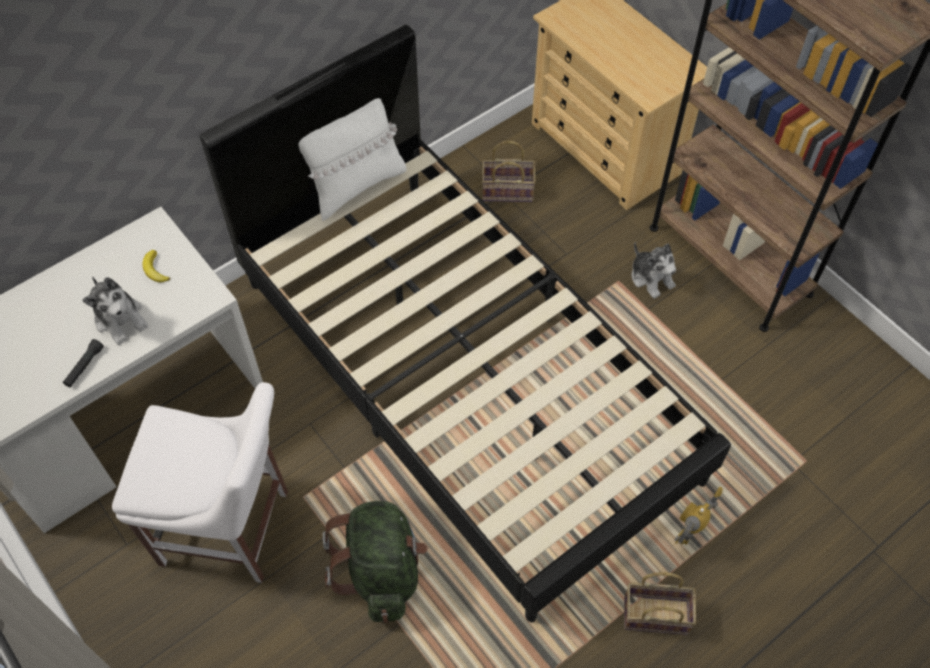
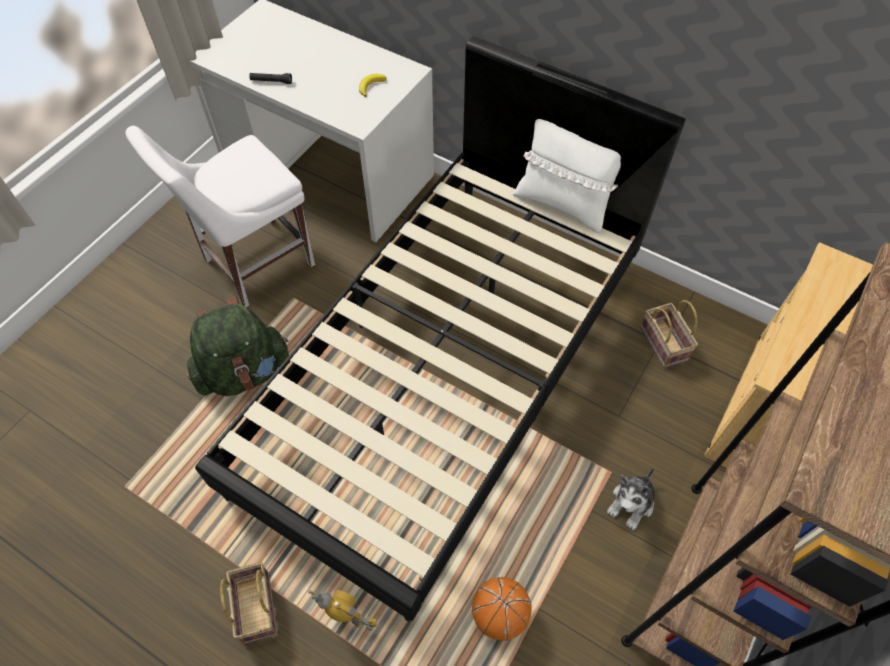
camera: 70 degrees right, 0 degrees up
(120, 318) = (319, 84): plush toy -> none
(231, 529) = (254, 264): white chair -> white chair turned 60 degrees clockwise
(718, 411) = (499, 614): none -> basketball

